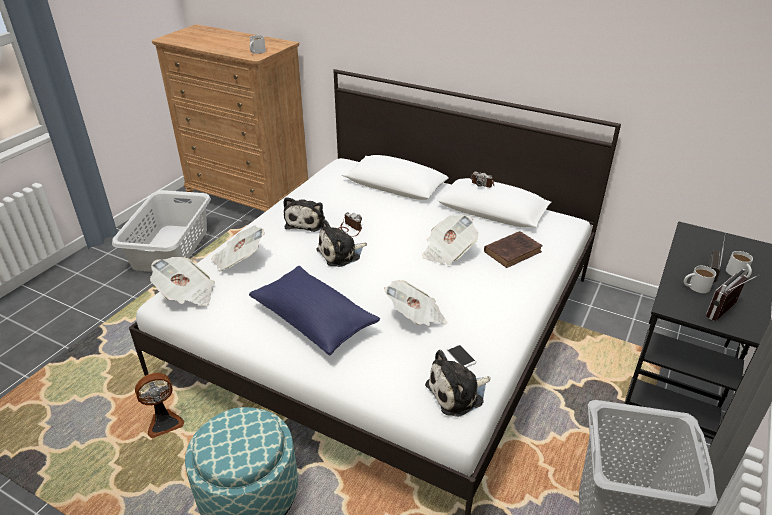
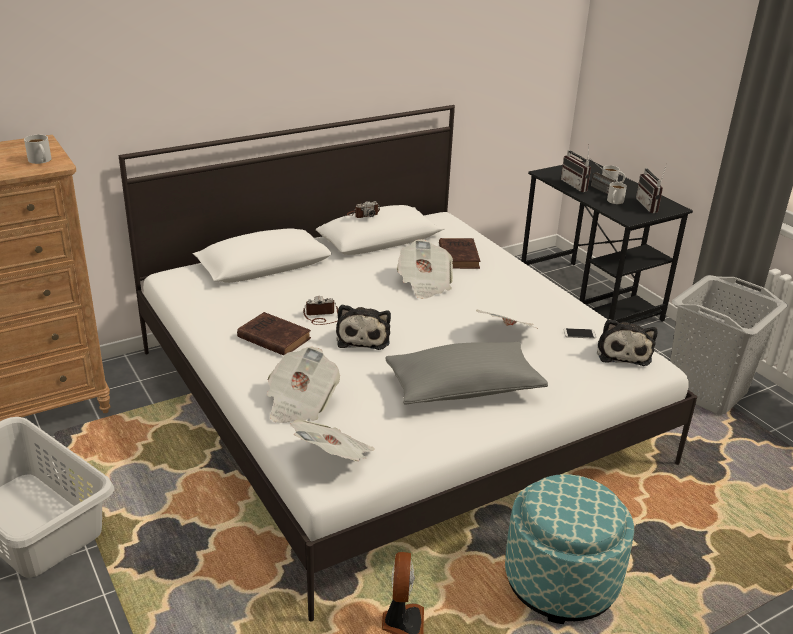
camera: 60 degrees left, 5 degrees down
(306, 222) = (272, 337): plush toy -> brown book
(314, 320) = (463, 389): blue pillow -> grey pillow
(694, 255) = (577, 185): none -> radio

